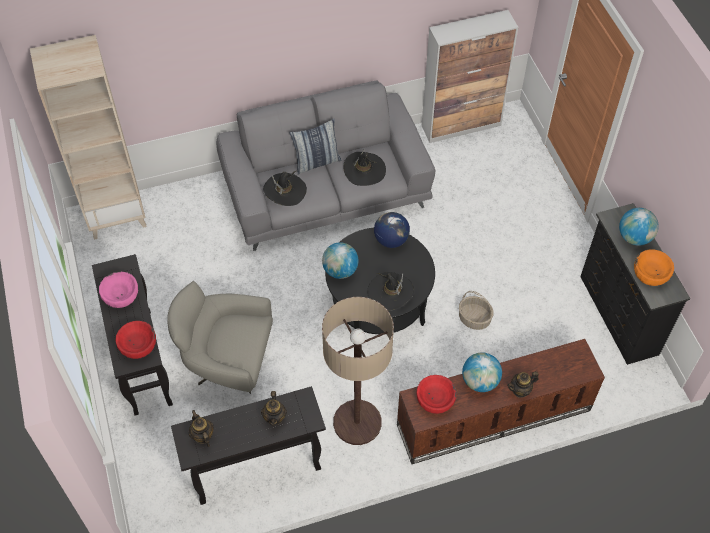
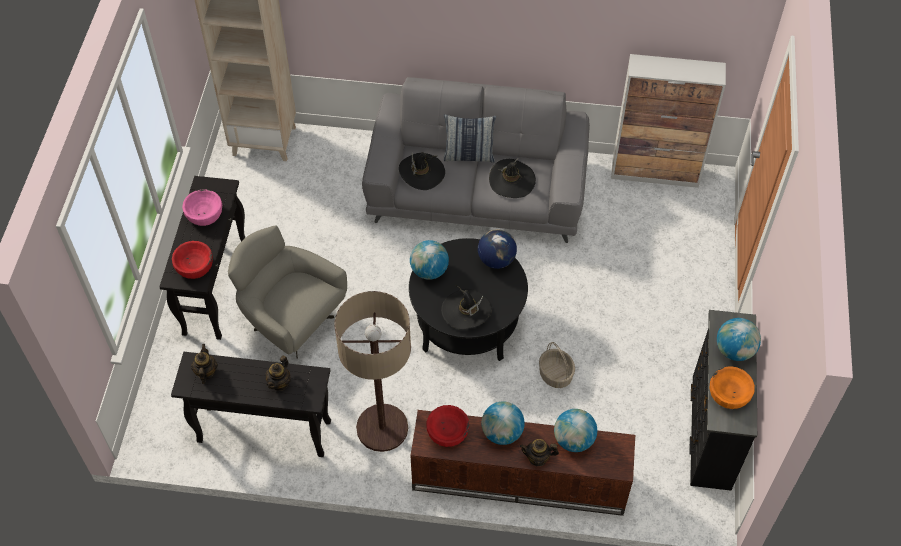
camera: 25 degrees right, 0 degrees up
(540, 363) = (573, 440): none -> globe

